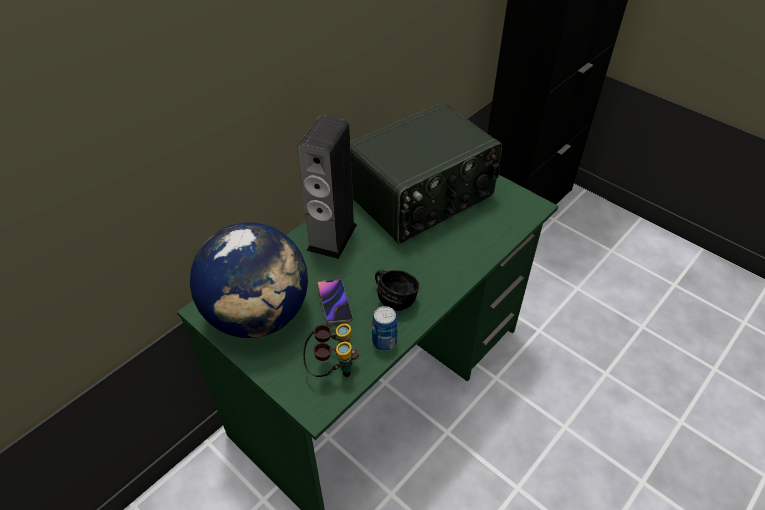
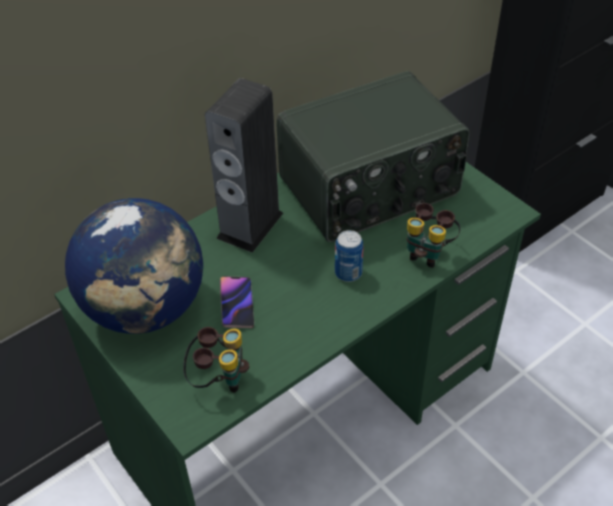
camera: 10 degrees right, 0 degrees up
(384, 342) = (286, 357): can -> can (348, 273)
(394, 298) = (309, 306): black mug -> none
(479, 244) = (427, 252): none -> binoculars

